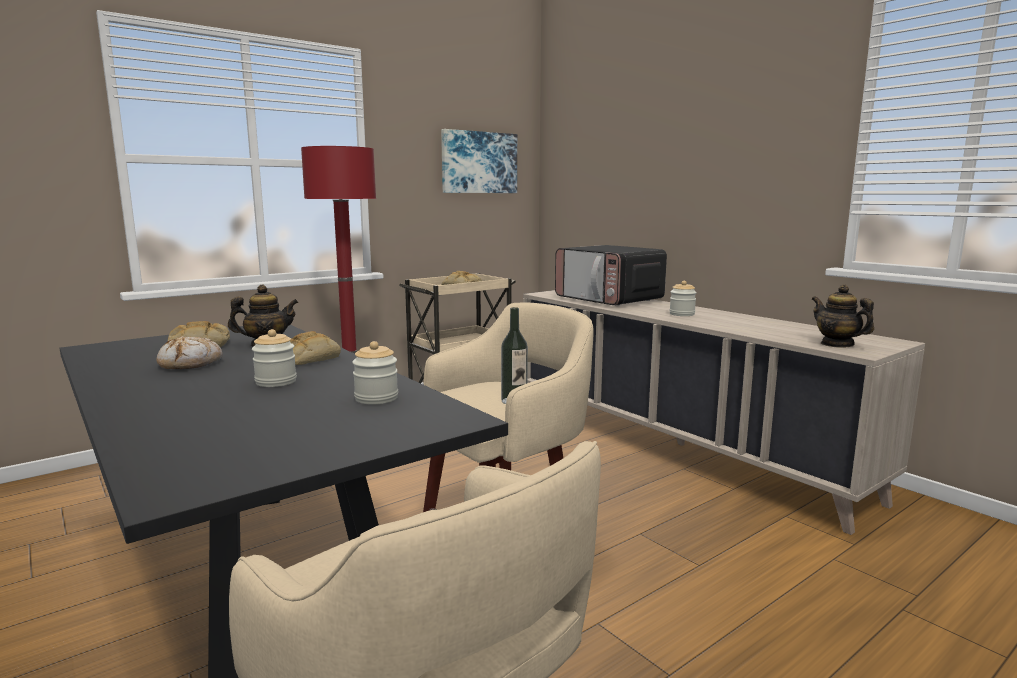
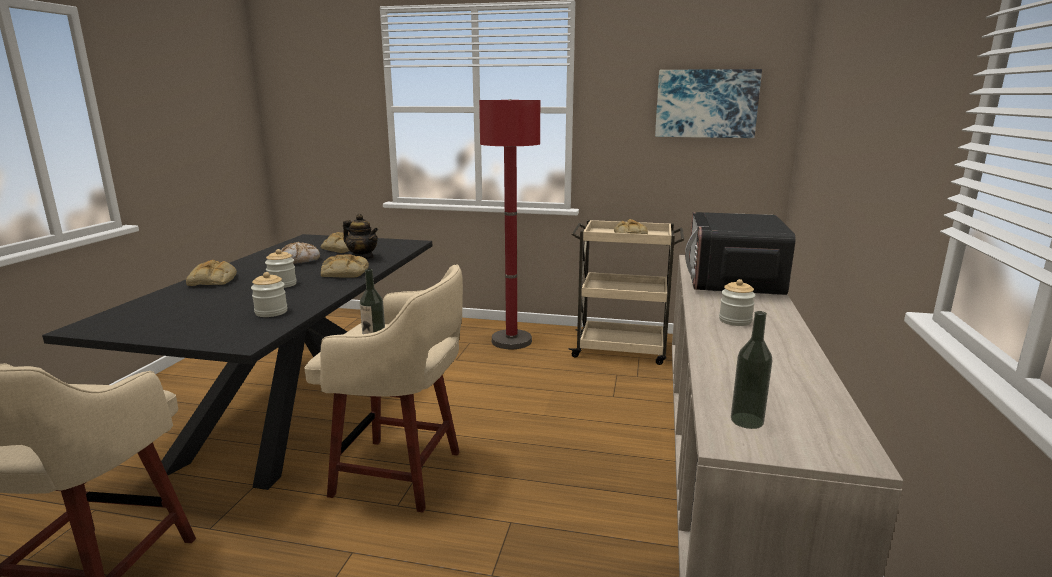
camera: 50 degrees right, 5 degrees up
(149, 405) = (213, 281): none -> bread
(837, 344) = (747, 420): teapot -> bottle

